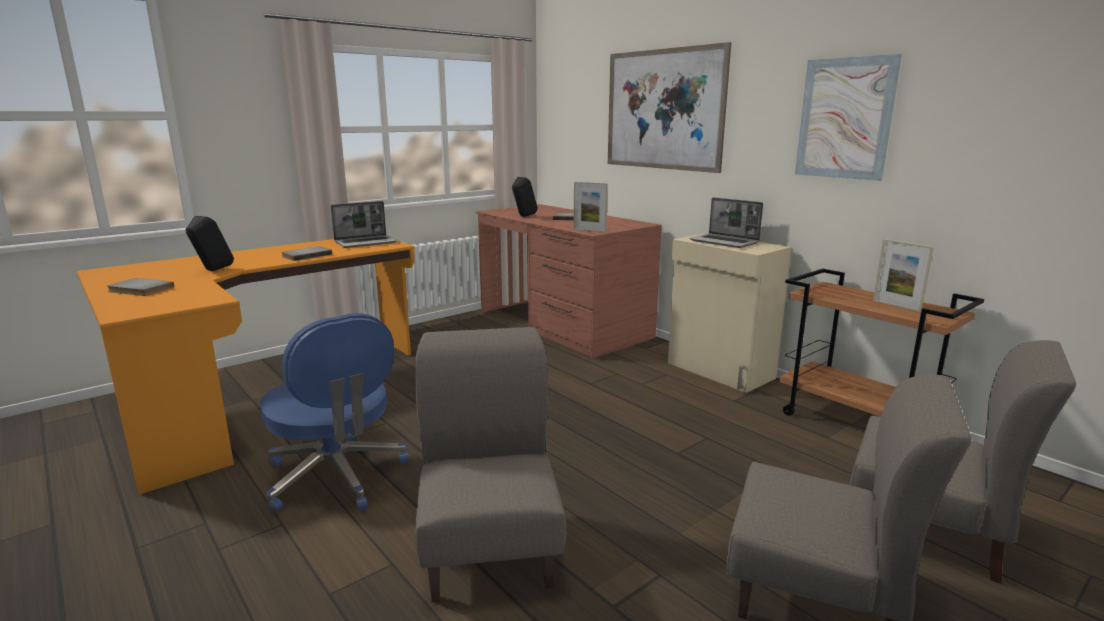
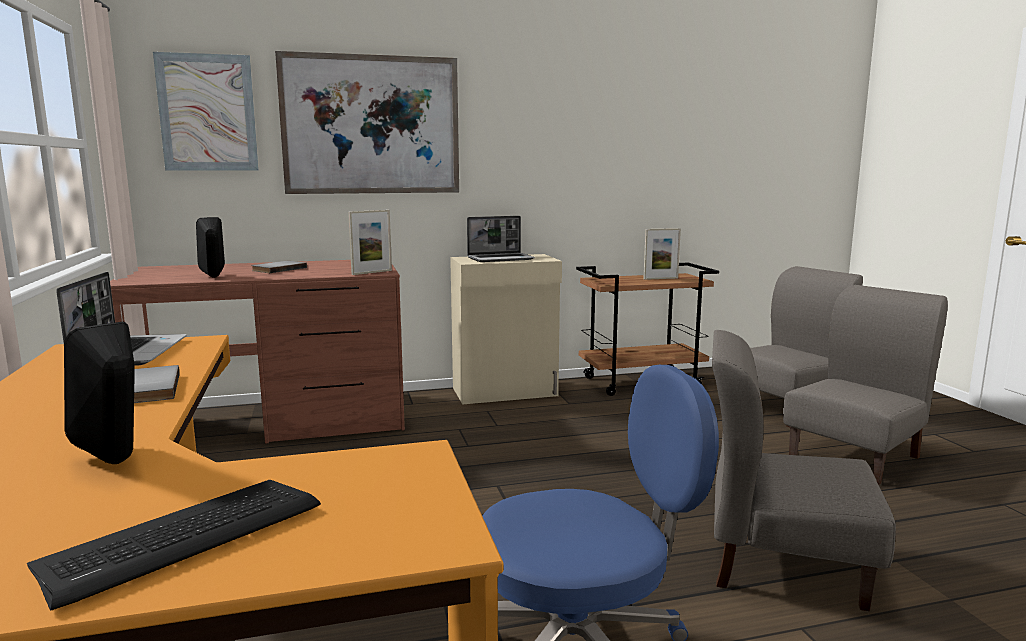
camera: 65 degrees left, 5 degrees down
(139, 290) = (183, 538): grey book -> keyboard
(845, 119) = (577, 136): picture -> picture (207, 113)

